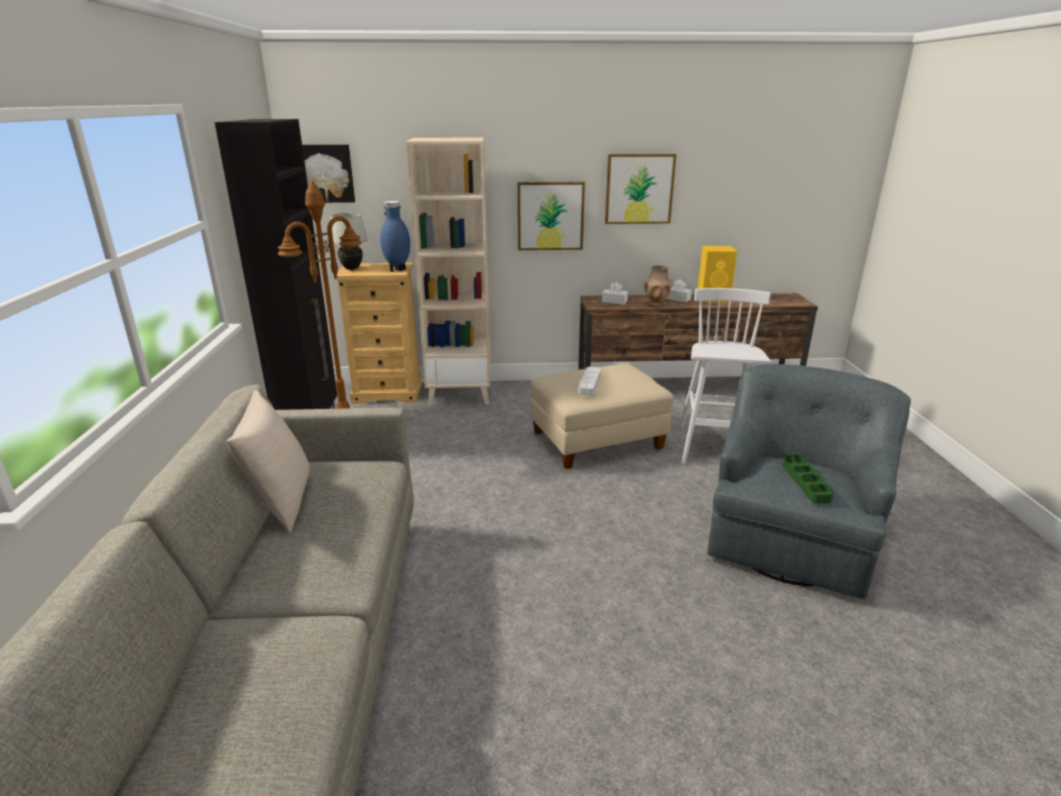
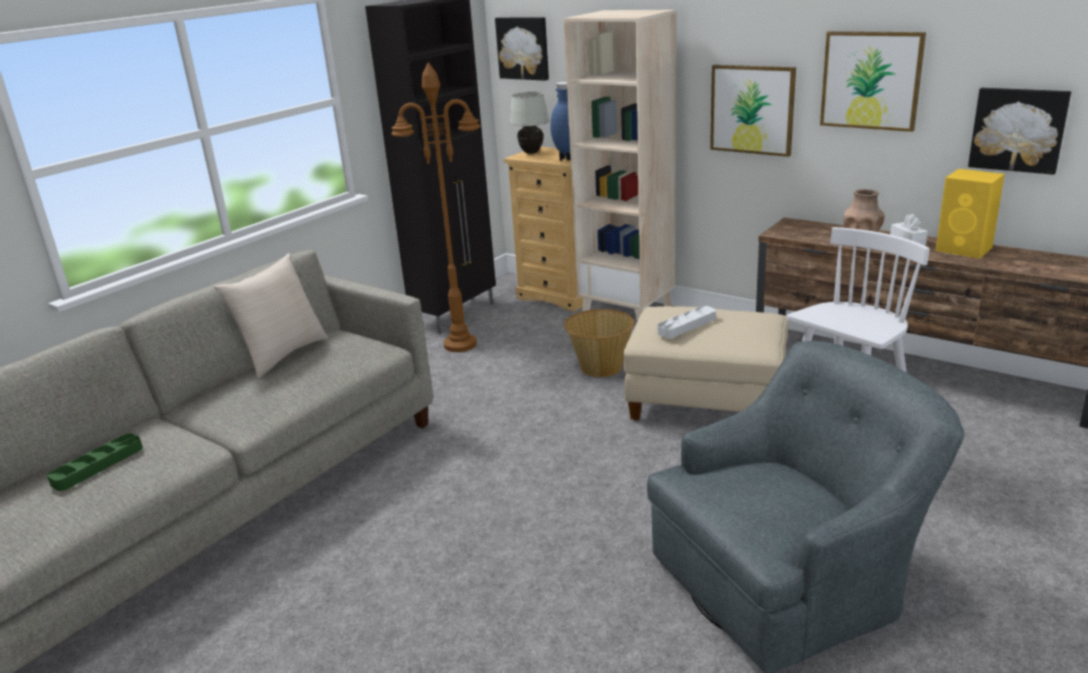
camera: 40 degrees right, 0 degrees up
(493, 438) = (600, 367): none -> basket
(614, 301) = (812, 231): white tissue box -> none
(732, 217) = (1018, 129): none -> picture
(805, 482) = (755, 499): green tray -> green tray (98, 465)

